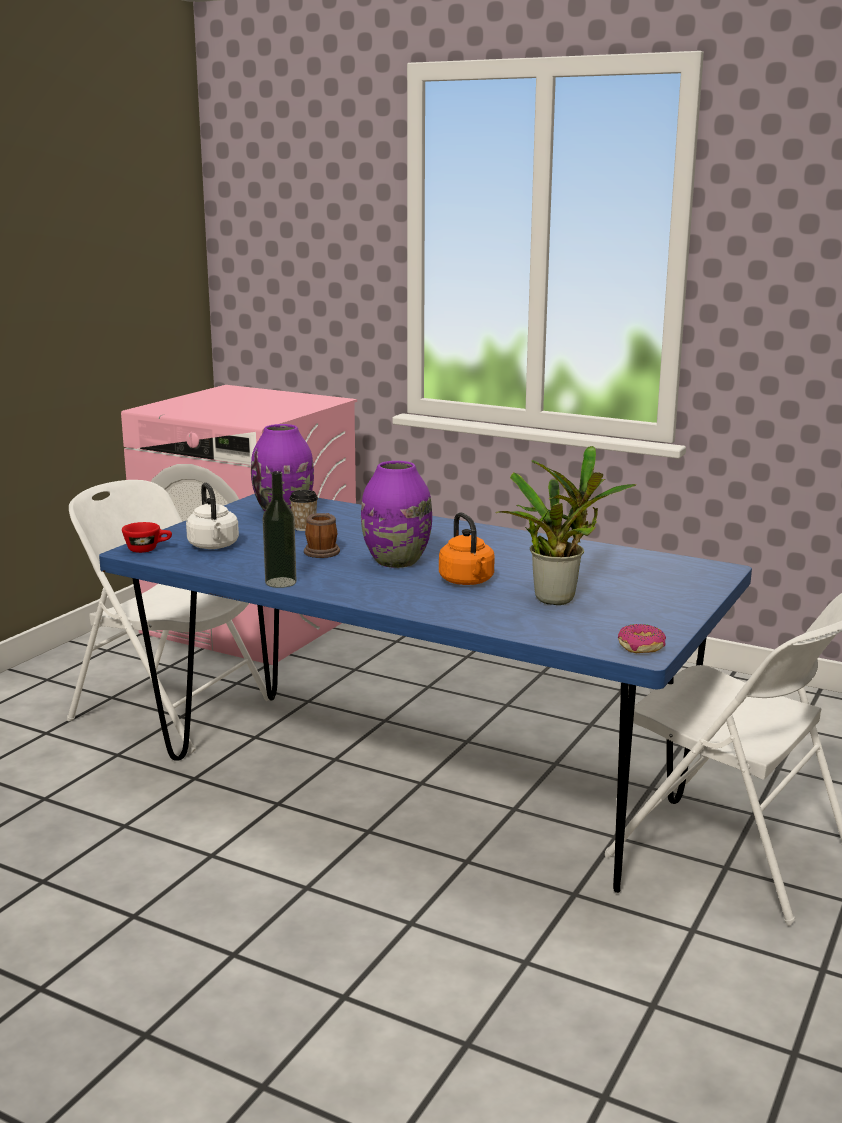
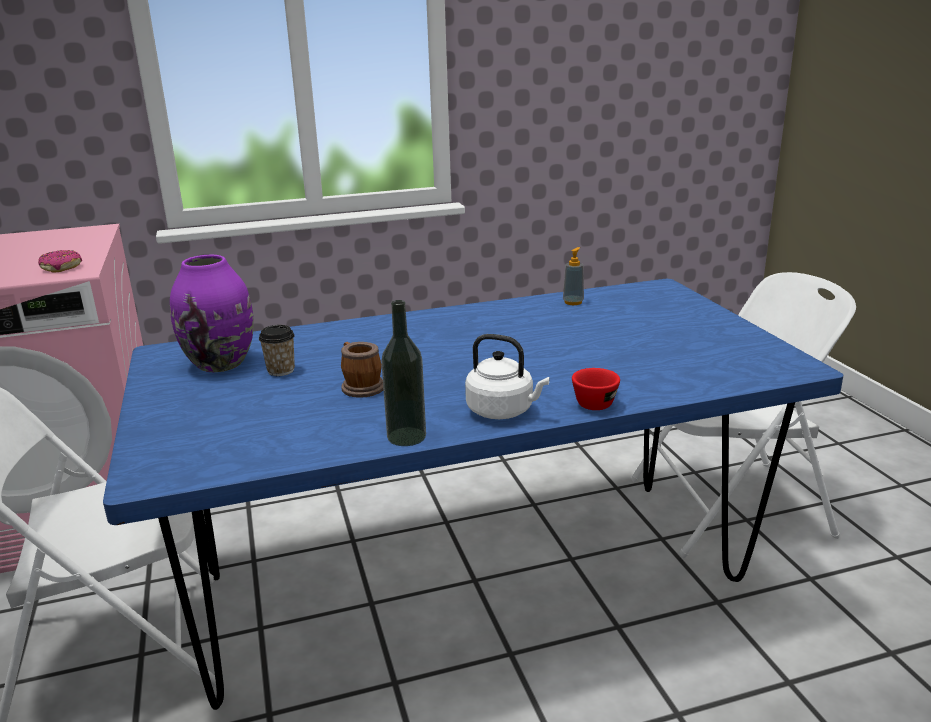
camera: 45 degrees left, 5 degrees up
(148, 549) = (160, 467): red cup -> red cup (597, 401)
(214, 546) = (234, 429): white kettle -> white kettle (503, 411)
(396, 562) = (450, 369): purple vase -> none
(467, 581) = (550, 363): orange kettle -> none
(558, 598) = (642, 348): potted plant -> none
(604, 554) = (573, 302): none -> soap dispenser
(641, 646) = (787, 362): donut -> donut (62, 267)

